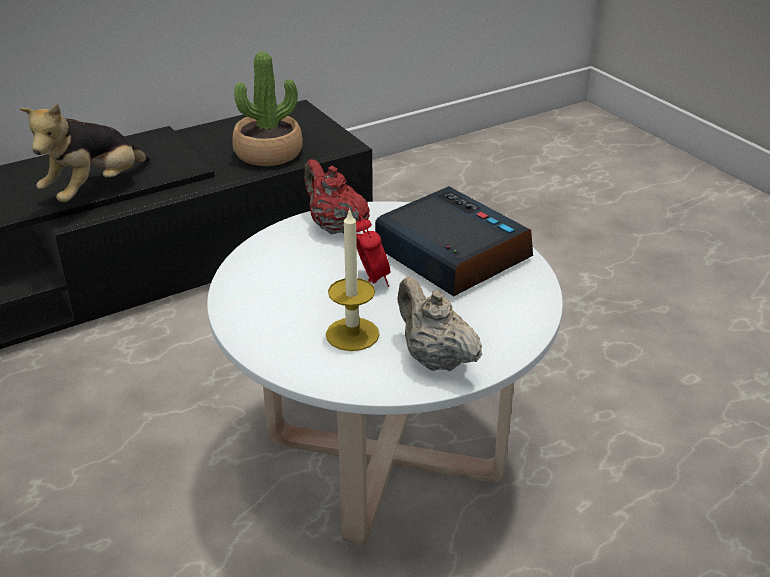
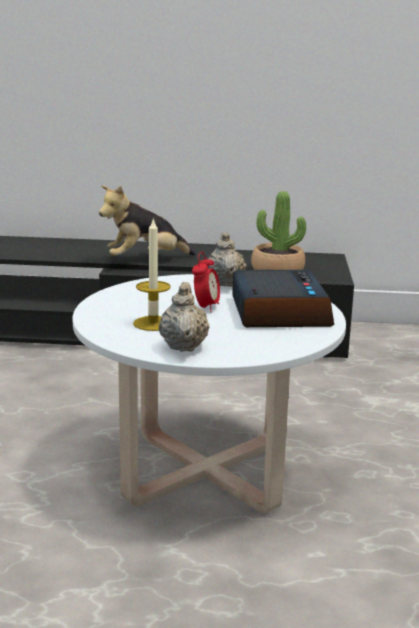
camera: 35 degrees right, 15 degrees down
(335, 226) = (225, 283): red teapot -> beige teapot

